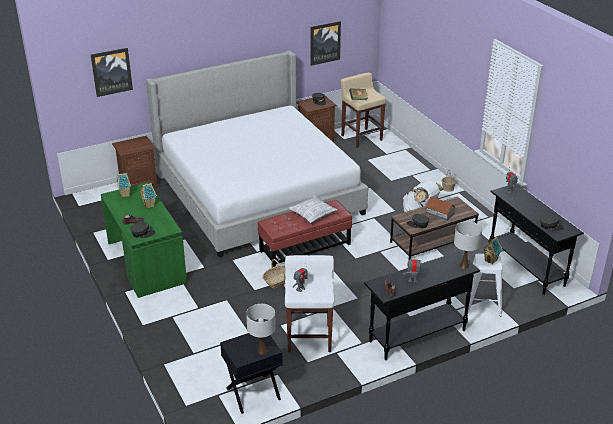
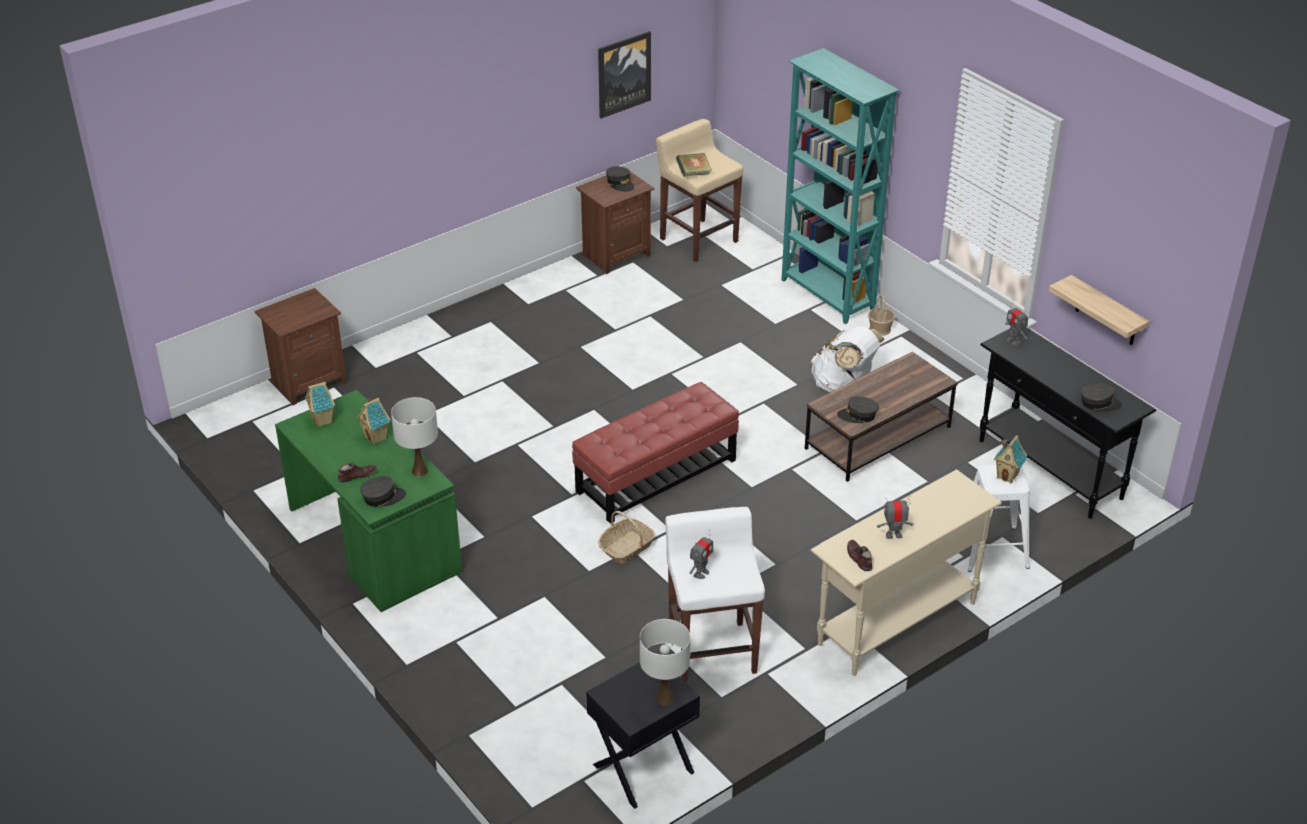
camera: 10 degrees left, 5 degrees up
(111, 72) = (249, 180): picture -> none
(258, 193) = (539, 375): bed -> none
(312, 214) = (668, 417): pillow -> none
(417, 336) = (896, 623): black console table -> beige console table
(423, 170) = (827, 295): none -> turquoise bookcase
(440, 213) = (891, 389): toy house -> none
(464, 266) = (973, 497): white table lamp -> white table lamp (420, 471)
(562, 177) = (1106, 312): none -> shelf

